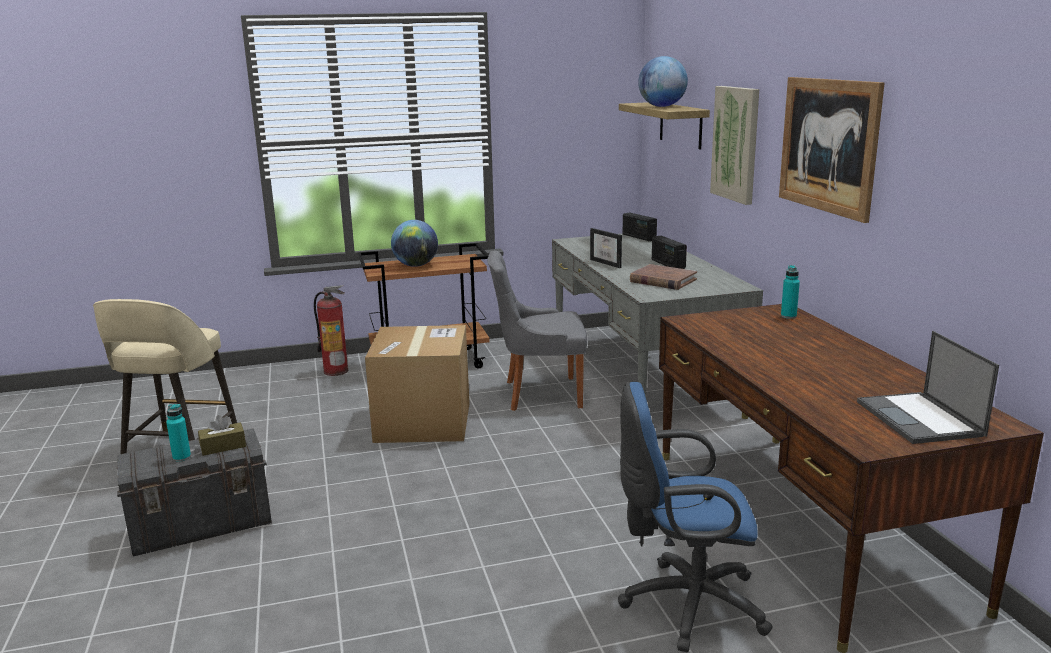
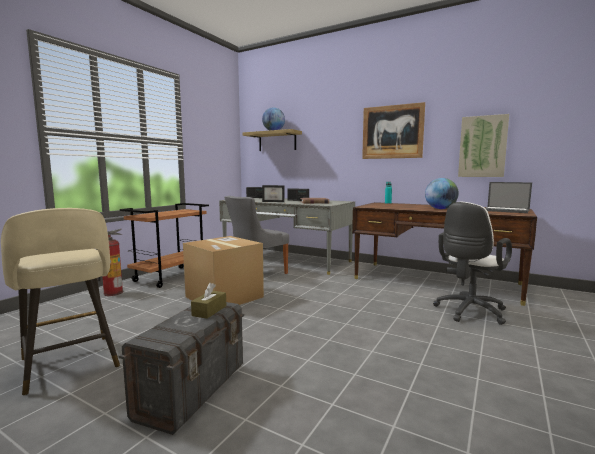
camera: 45 degrees left, 10 degrees down
(181, 457) = (193, 324): turquoise bottle -> none
(416, 265) = (164, 213): globe -> globe (440, 209)
(685, 605) = (468, 312): blue office chair -> white office chair
(736, 143) = (325, 142): picture -> picture (482, 146)

